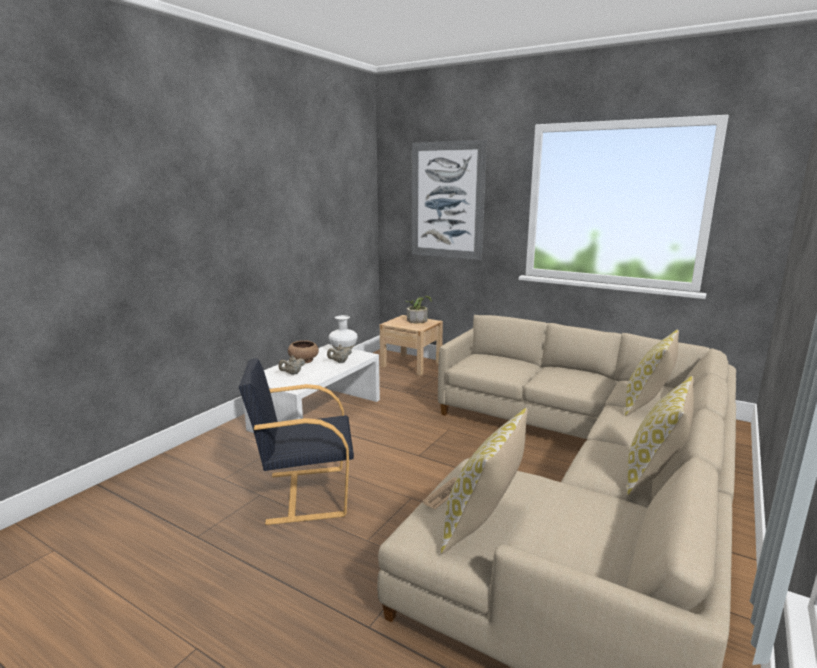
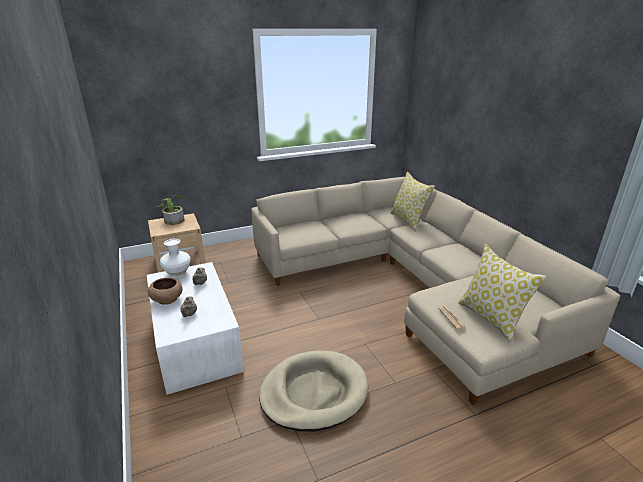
camera: 55 degrees left, 10 degrees up
(304, 494) = (314, 392): black armchair -> beige dog bed
(447, 201) = (176, 101): picture -> none
(654, 475) = (476, 254): pillow -> none

